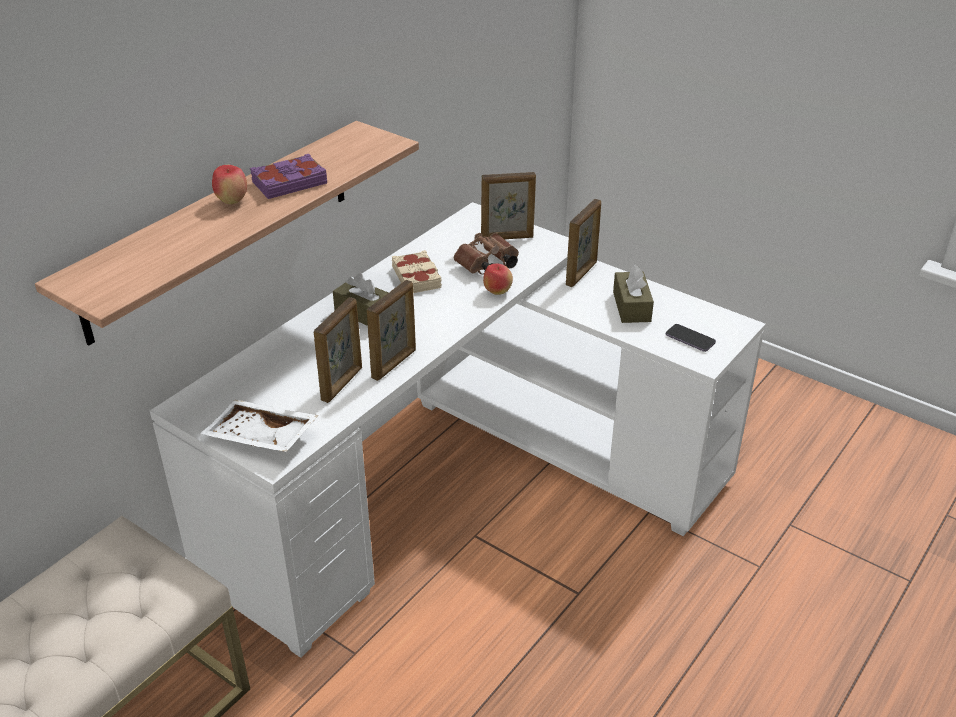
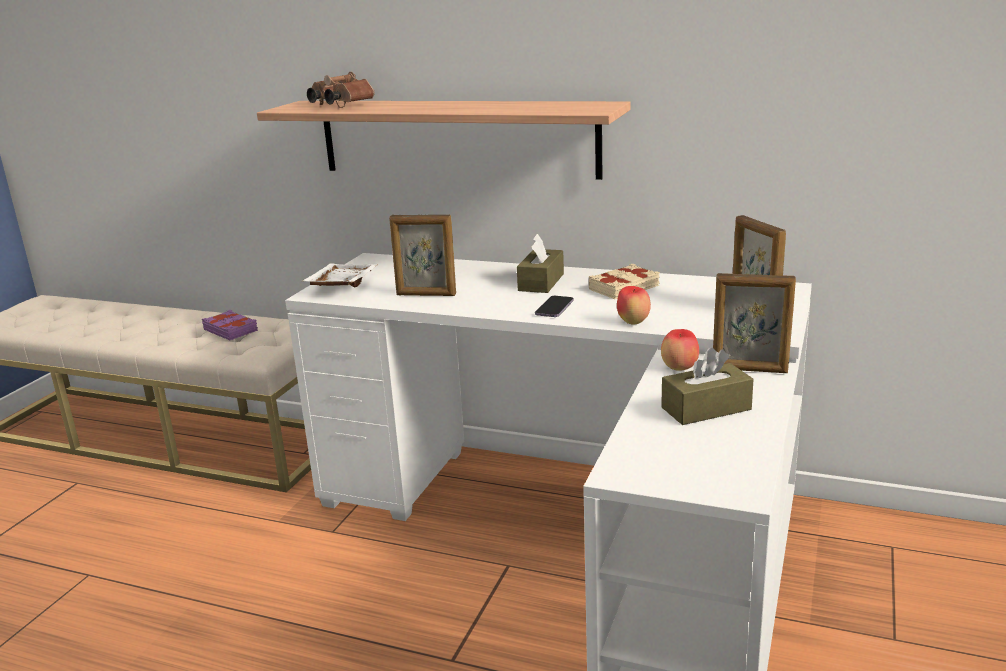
camera: 75 degrees right, 15 degrees down
(232, 201) = (438, 104): apple -> apple (679, 368)
(289, 182) = (484, 106): purple book -> purple book (231, 330)
(394, 364) = (468, 306): picture frame -> none
(486, 266) = (680, 310): brown binoculars -> brown binoculars (339, 105)
(690, 339) = (665, 456): phone -> phone (554, 308)

